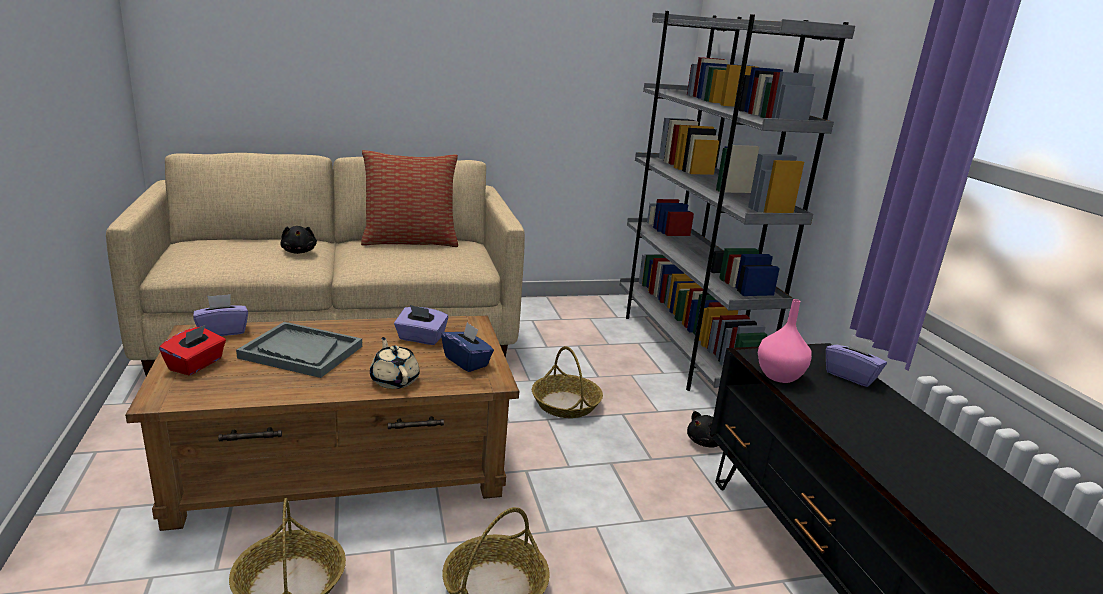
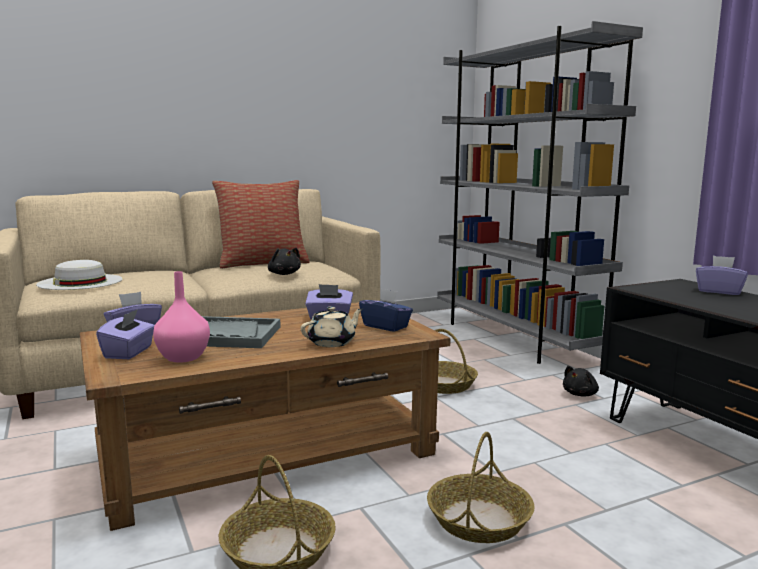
camera: 10 degrees left, 10 degrees down
(196, 364) = (129, 352): red tissue box -> purple tissue box
(211, 253) = (80, 282): none -> white hat
(299, 251) = (165, 276): black plush toy -> black plush toy (284, 274)
(394, 380) = (332, 342): beige teapot -> beige teapot turned 90 degrees clockwise
(780, 376) = (668, 296): pink vase -> pink vase (184, 358)

